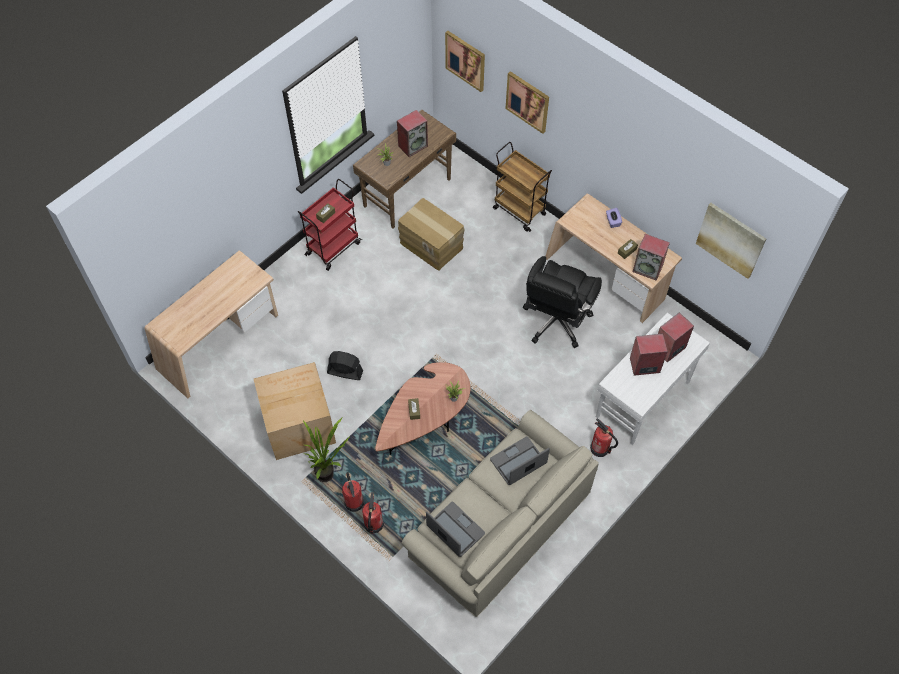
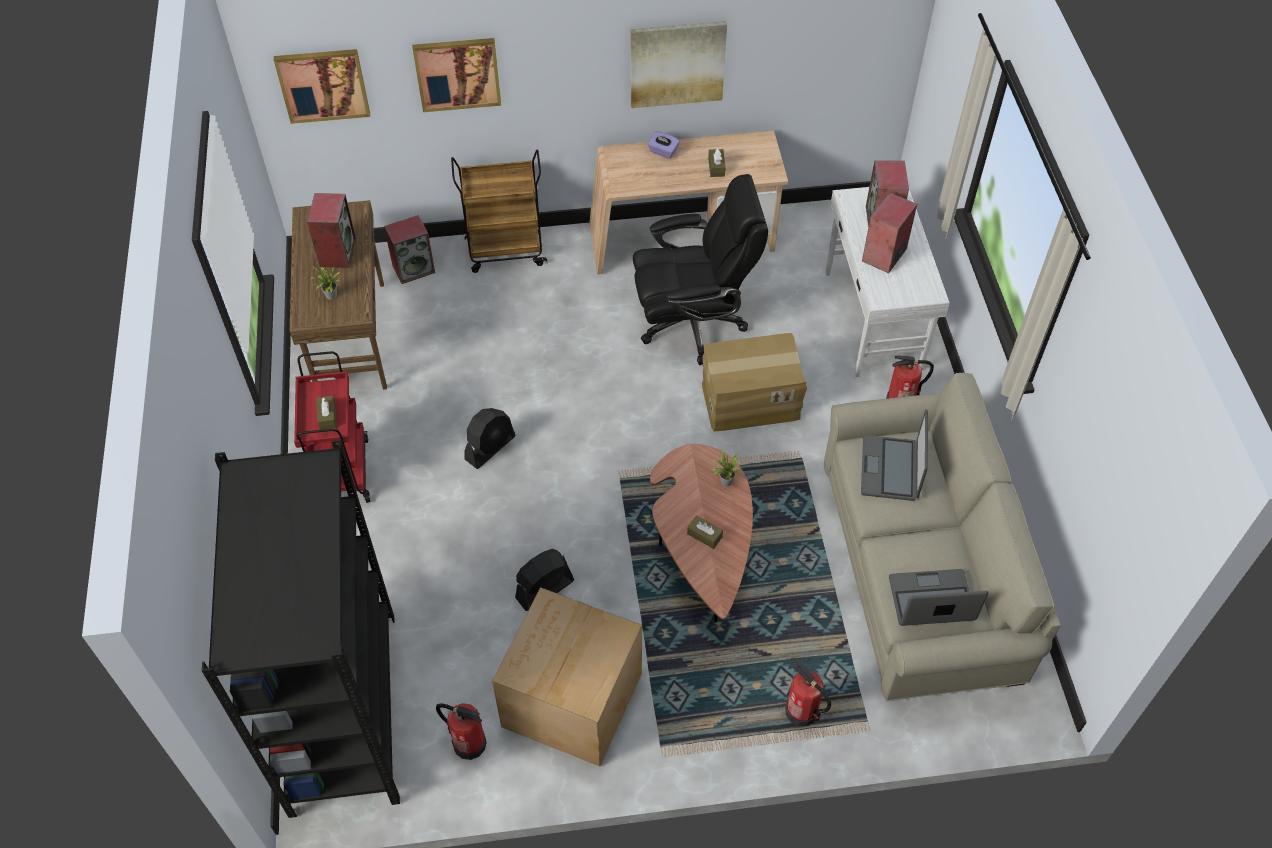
camera: 50 degrees left, 5 degrees down
(220, 343) = (344, 712): beige desk -> black bookcase
(329, 474) = (681, 714): potted plant -> none
(354, 502) = (749, 712): fire extinguisher -> fire extinguisher (469, 743)
(400, 293) = (490, 448): none -> black fan
(432, 245) = (456, 366): cardboard box -> cardboard box (750, 400)
(556, 320) = (692, 323): black office chair -> black office chair turned 75 degrees counterclockwise
(648, 268) = (758, 166): speaker -> speaker (414, 268)
(730, 240) = (841, 47): picture -> picture (677, 63)

